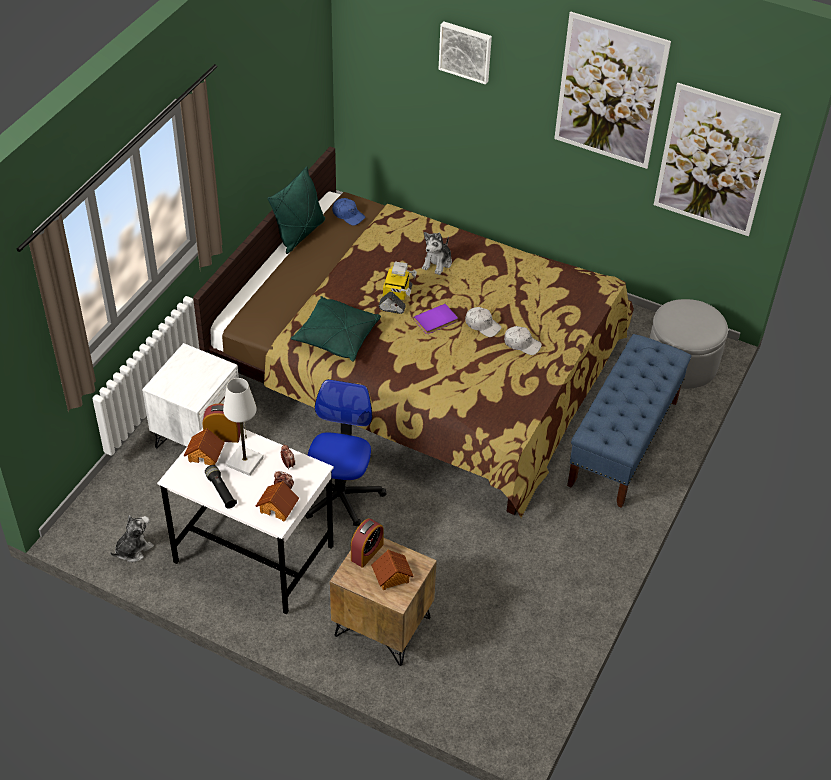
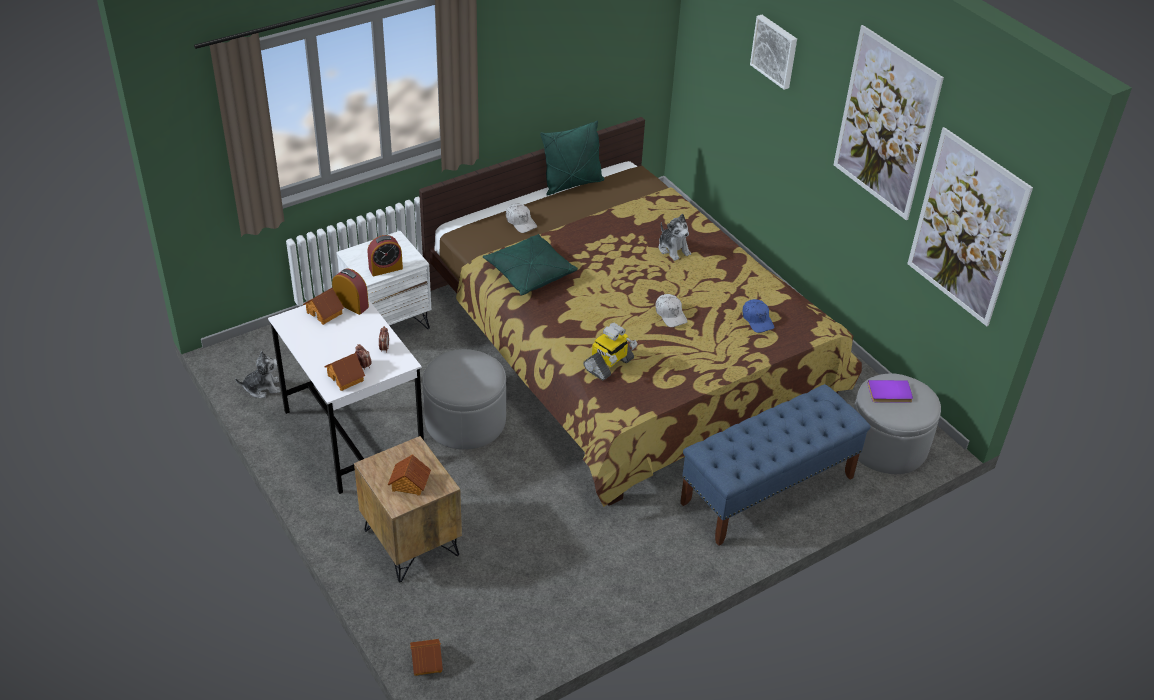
camera: 30 degrees right, 5 degrees down
(221, 491) = (311, 345): black flashlight -> none
(245, 461) = (351, 331): white table lamp -> none
(340, 495) = (465, 421): office chair -> grey ottoman
(348, 215) = (627, 184): blue cap -> blue cap (757, 320)
(367, 552) = (405, 454): alarm clock -> alarm clock (385, 268)
(396, 299) = (609, 264): toy robot -> toy robot (609, 365)
(436, 321) = (630, 295): purple book -> purple book (890, 394)
(437, 263) = (673, 249): plush toy -> plush toy turned 90 degrees counterclockwise
(475, 721) = (426, 661): none -> toy house
(522, 344) = (694, 344): white cap -> white cap (521, 222)

